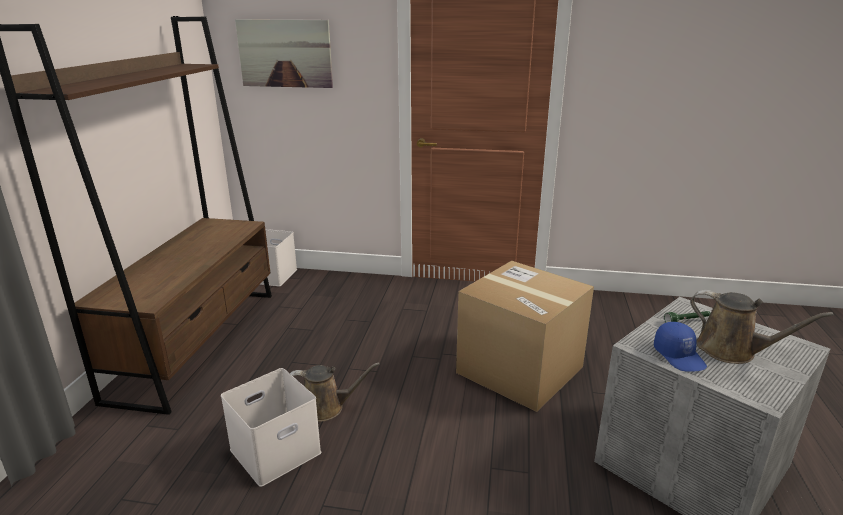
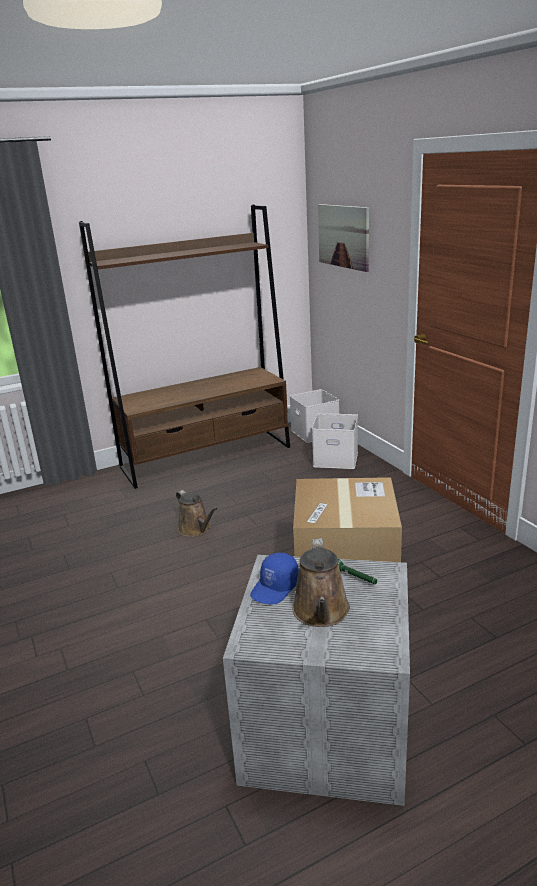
camera: 55 degrees right, 0 degrees up
(276, 449) = (140, 534): white storage box -> white storage box (336, 458)

